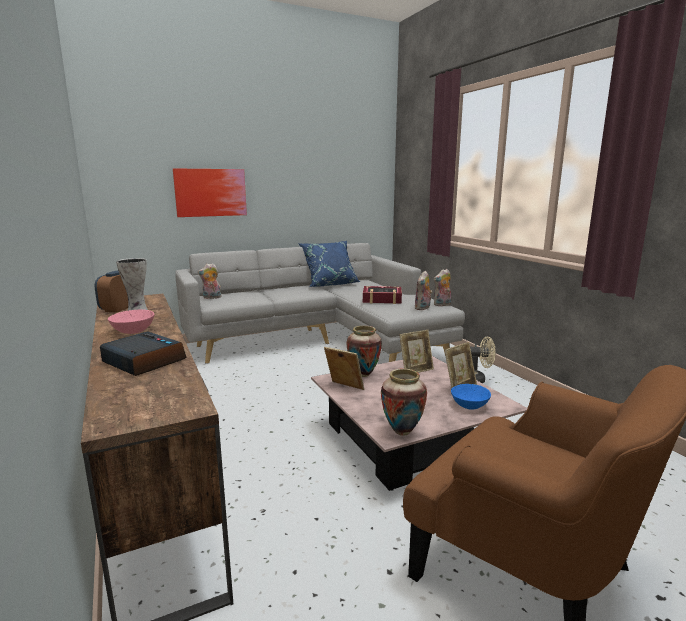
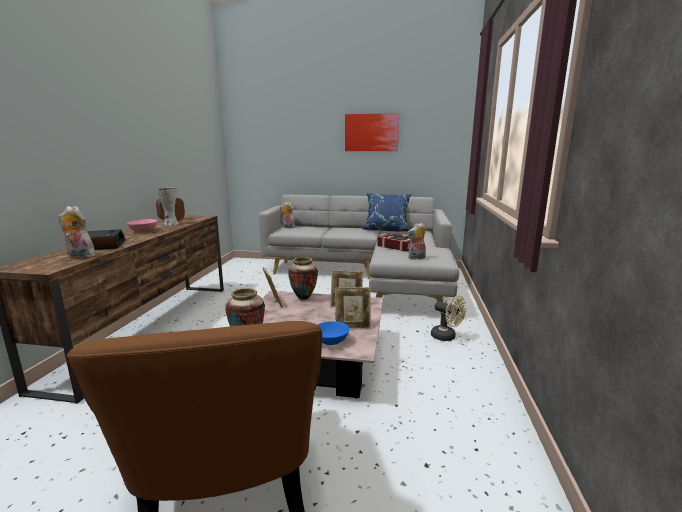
camera: 35 degrees right, 0 degrees up
(210, 192) = (303, 150): picture -> picture (371, 132)
(442, 305) = (443, 259): plush toy -> plush toy (79, 257)

